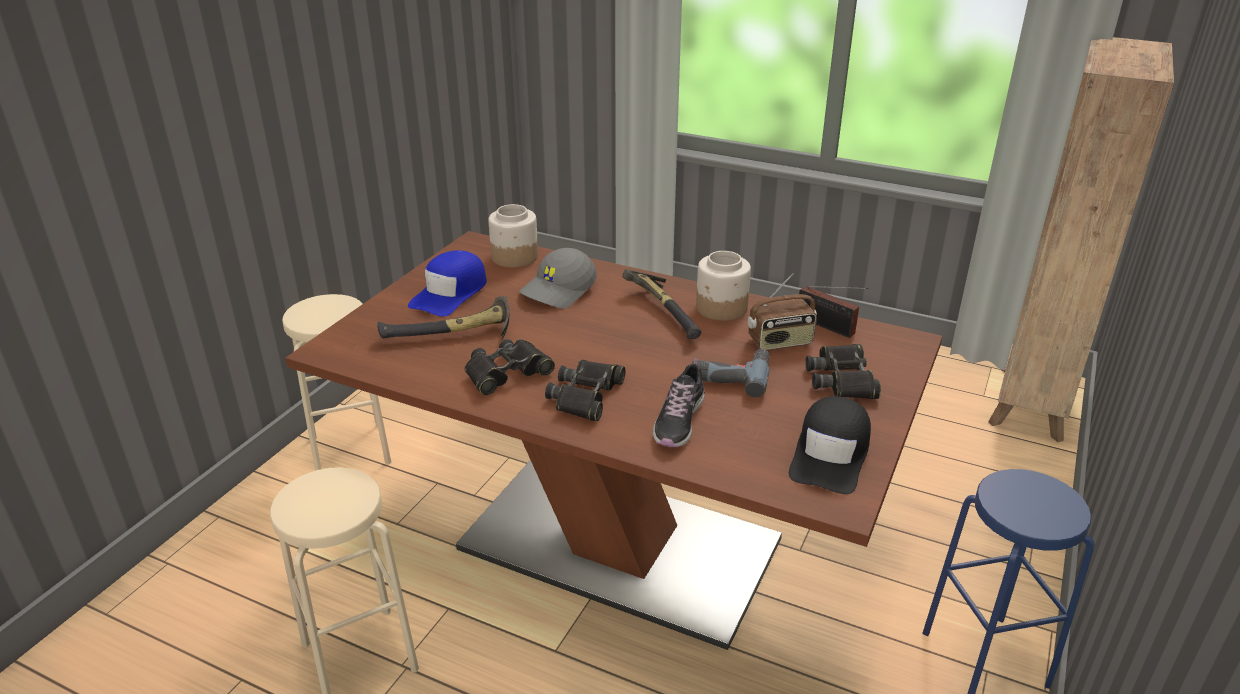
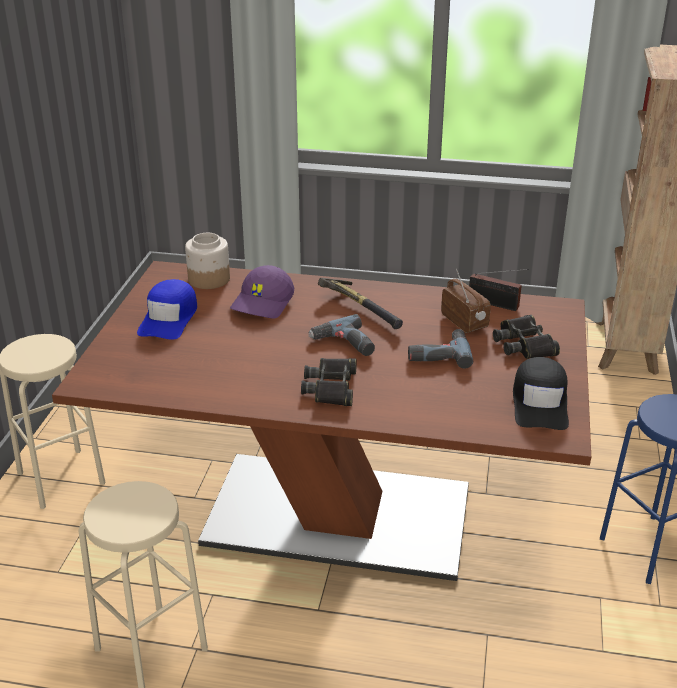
camera: 15 degrees left, 0 degrees up
(452, 336) = (191, 355): hammer -> none
(507, 373) = (256, 378): black binoculars -> none
(559, 290) = (263, 303): grey cap -> purple cap
(625, 349) = (344, 345): none -> power drill
(679, 421) = (415, 395): shoe -> none
(721, 308) = (406, 301): jar -> none
(780, 342) = (465, 322): radio -> radio turned 90 degrees counterclockwise

